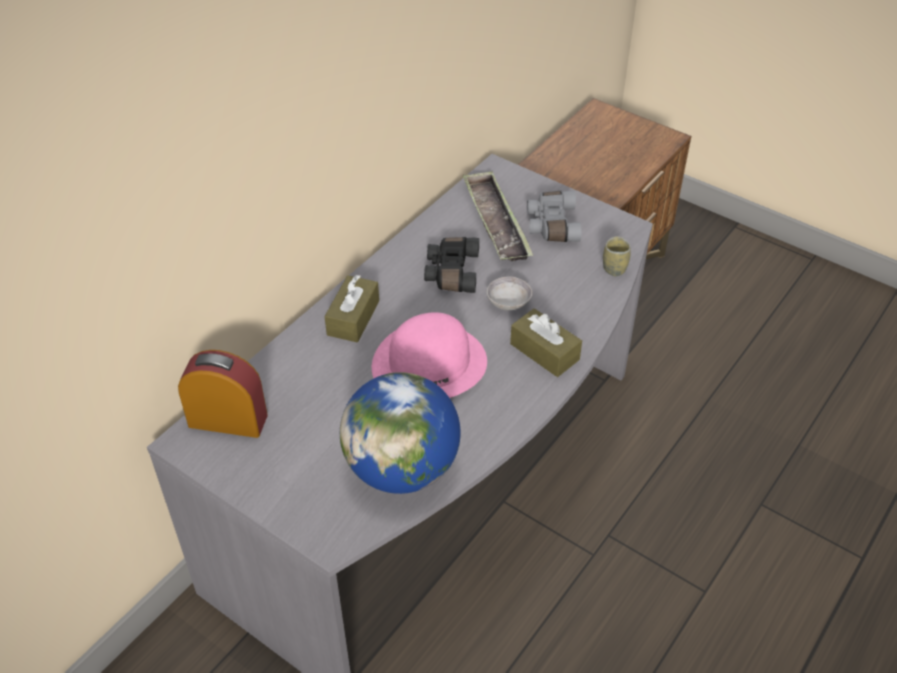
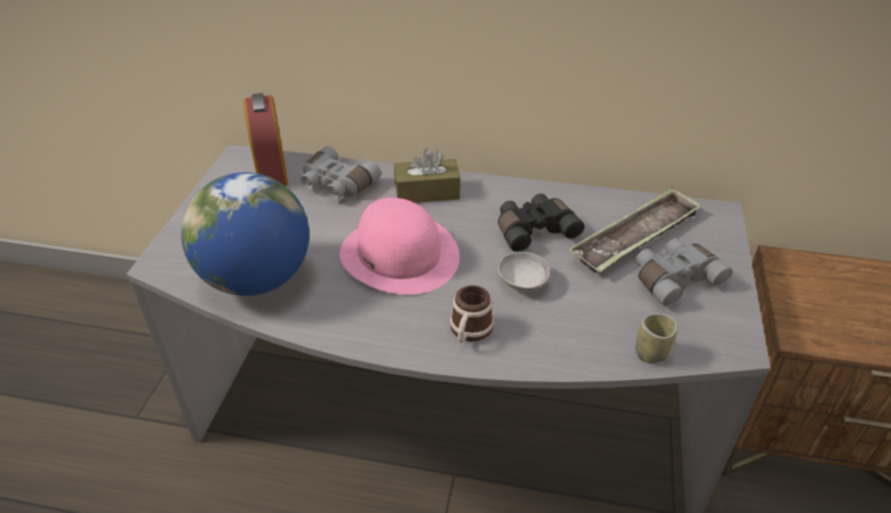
camera: 65 degrees right, 5 degrees down
(295, 377) = (336, 185): none -> grey binoculars
(544, 352) = (469, 331): brown tissue box -> mug

